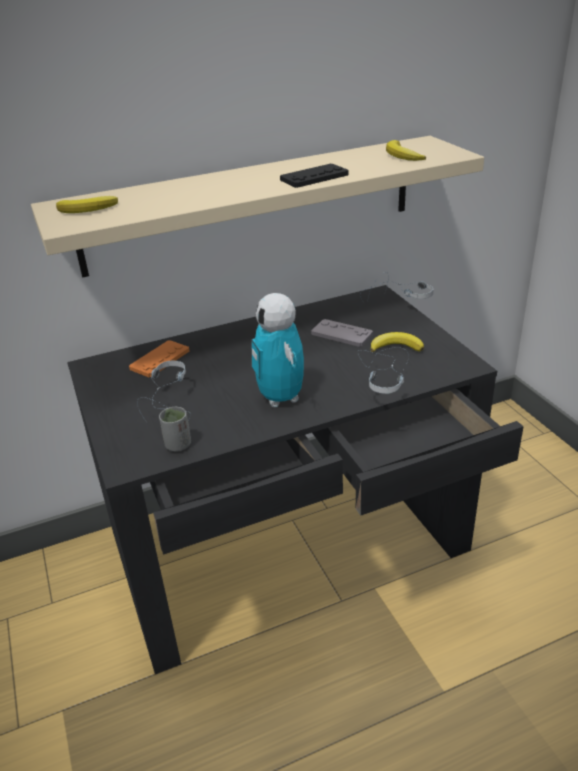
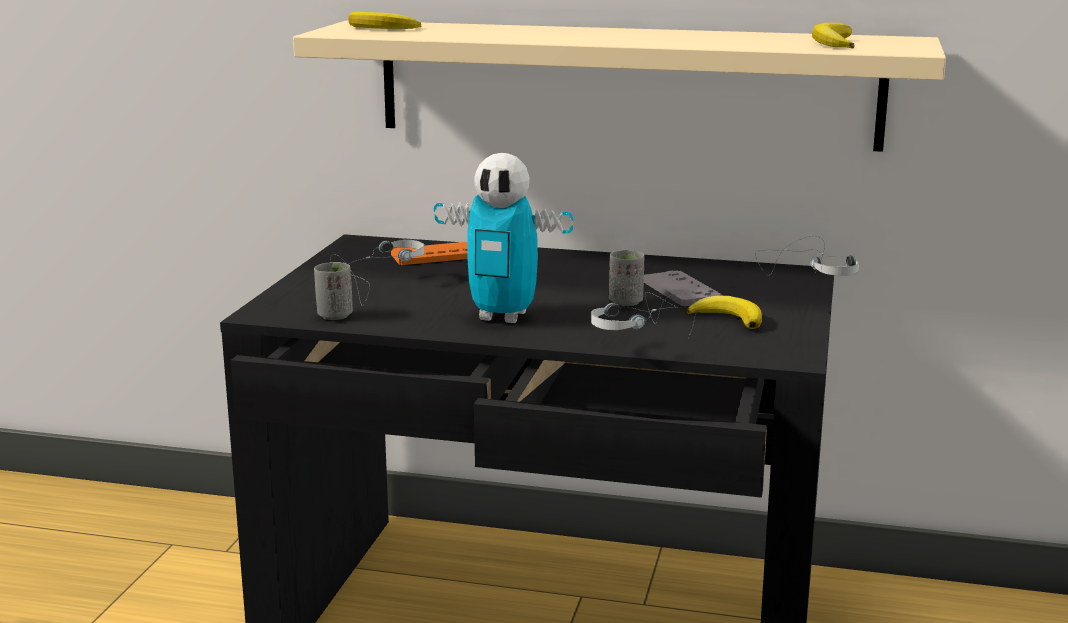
camera: 35 degrees right, 15 degrees down
(281, 398) = (503, 316): toy robot -> toy robot turned 90 degrees counterclockwise
(314, 177) = (668, 41): black game controller -> none
(328, 356) = (625, 302): none -> grey cup

